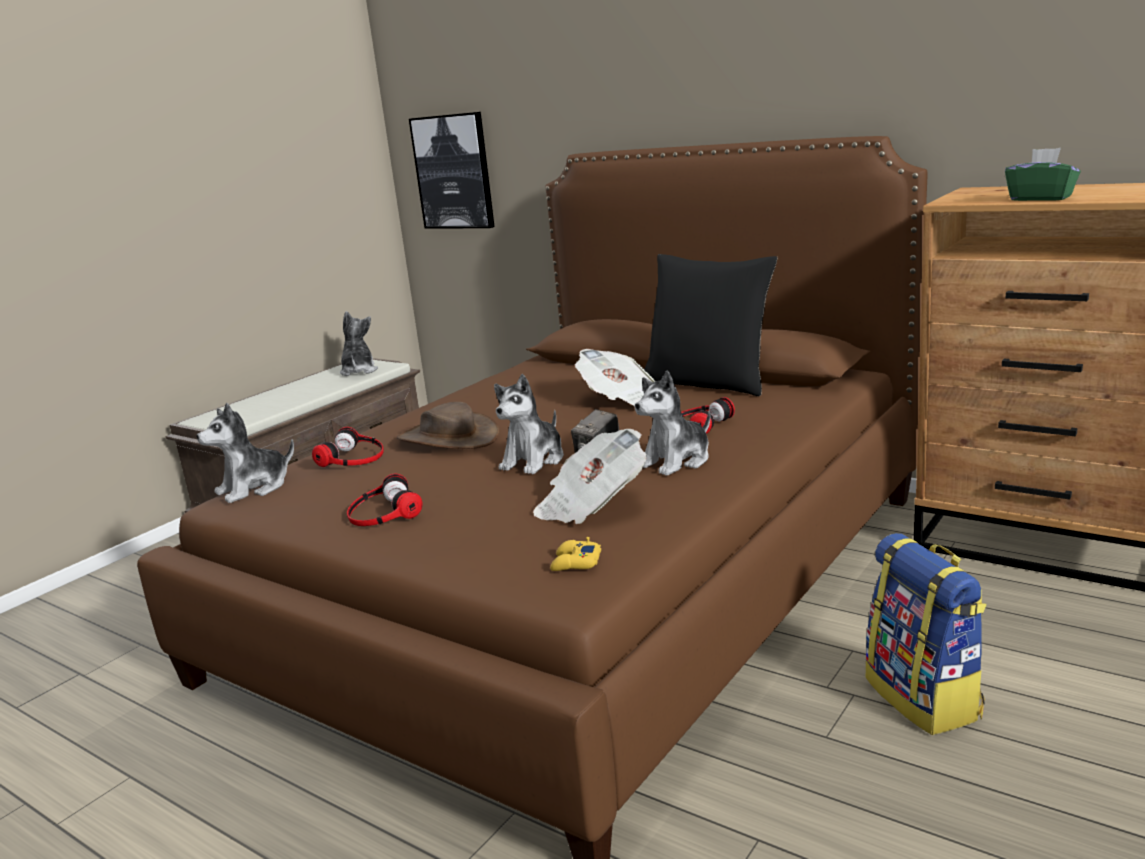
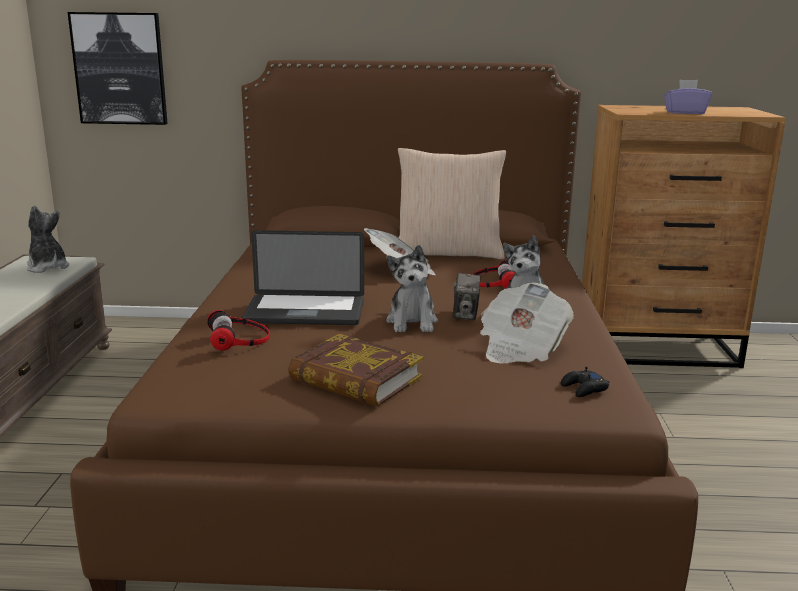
camera: 35 degrees left, 0 degrees up
(254, 488) = (170, 380): plush toy -> none
(383, 512) = (355, 379): headphones -> book
(448, 437) = (305, 312): brown hat -> laptop
(575, 563) = (584, 389): yellow game controller -> black game controller
(709, 383) = (448, 253): black pillow -> beige pillow
(925, 698) = (706, 455): backpack -> none
(1041, 198) = (685, 113): green tissue box -> purple tissue box

